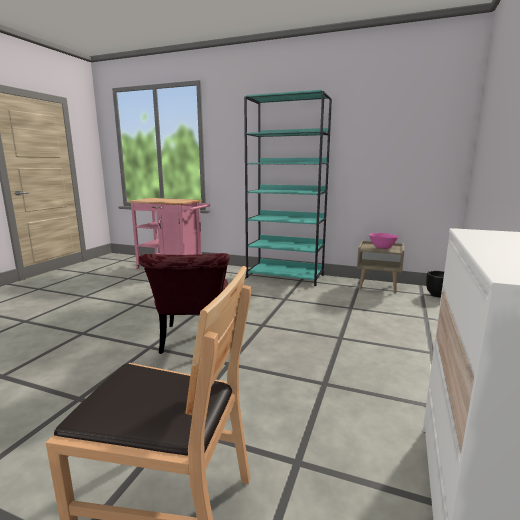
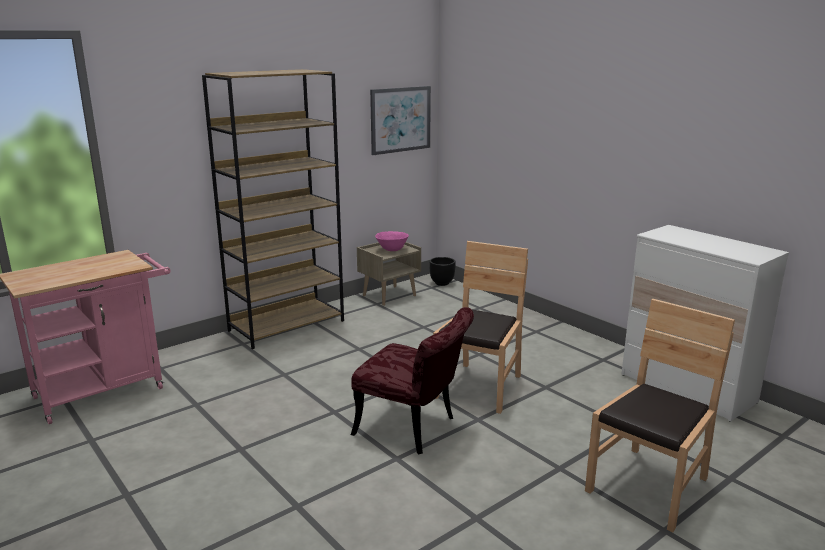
camera: 60 degrees left, 5 degrees up
(283, 351) = (479, 387): none -> brown chair
(285, 276) = (287, 325): turquoise bookcase -> brown bookcase
(424, 140) = (400, 119): none -> picture

